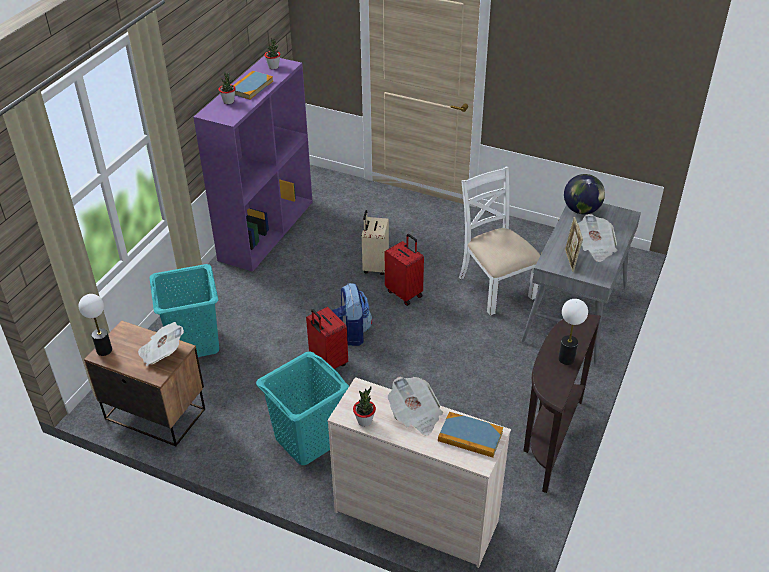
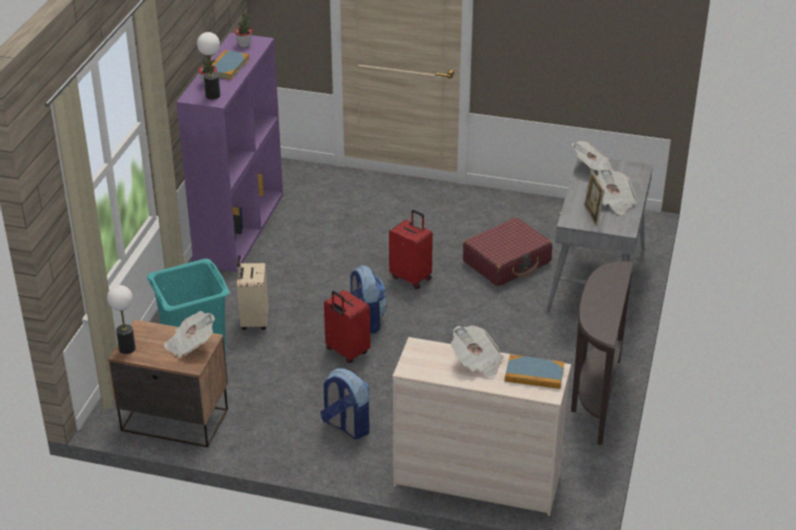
camera: 10 degrees left, 5 degrees down
(307, 440) = (346, 426): turquoise laundry basket -> backpack
(364, 421) = (429, 372): potted plant -> none
(375, 266) = (371, 254): beige suitcase -> beige suitcase (253, 321)
(495, 287) = (507, 262): white chair -> red suitcase
(566, 358) = (608, 302): table lamp -> table lamp (213, 95)
(581, 210) = (592, 168): globe -> newspaper

